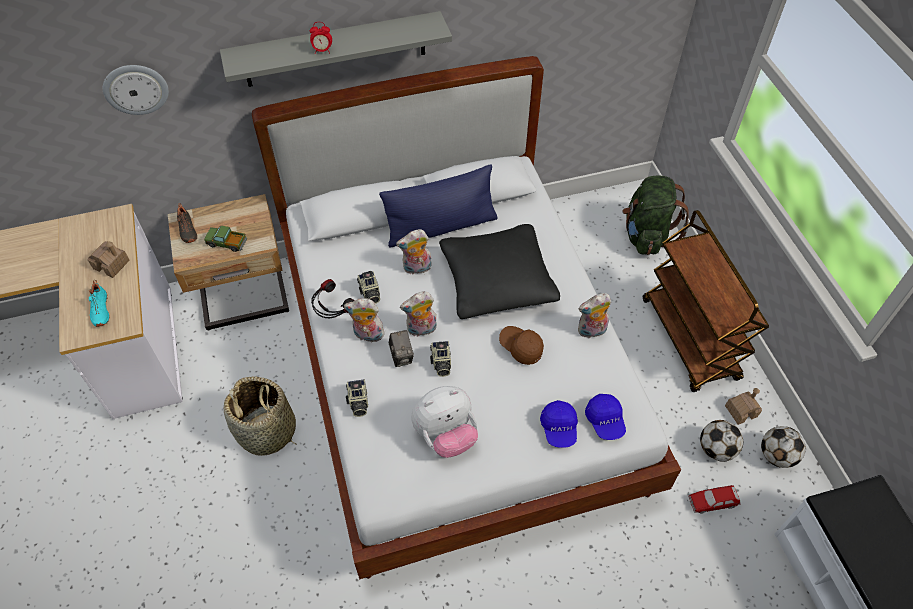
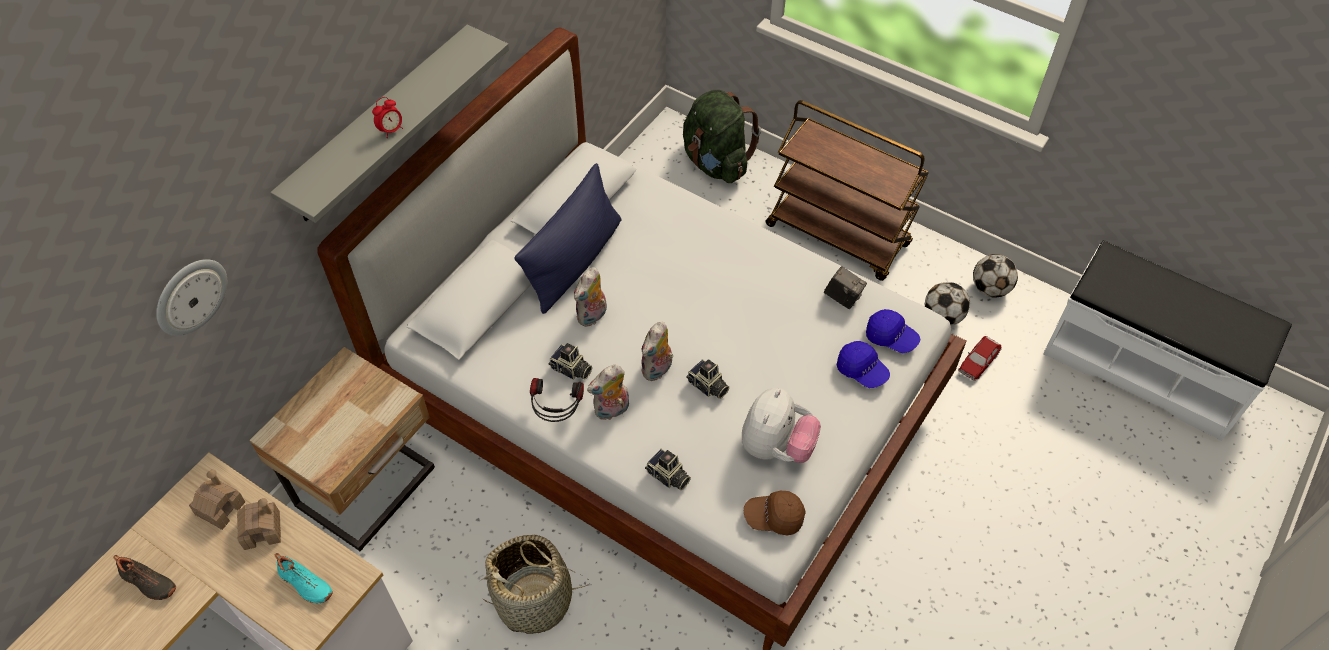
camera: 40 degrees left, 0 degrees up
(186, 230) = (294, 442): black shoe -> black shoe (148, 583)
(227, 243) = (358, 424): toy truck -> none
(401, 356) = (665, 406): camera -> camera (843, 298)
(497, 281) = (680, 278): black pillow -> none
(521, 348) = (762, 324): brown cap -> brown cap (774, 517)
(591, 331) = (805, 269): plush toy -> none
(741, 411) = (932, 270): toy house -> toy house (220, 508)

